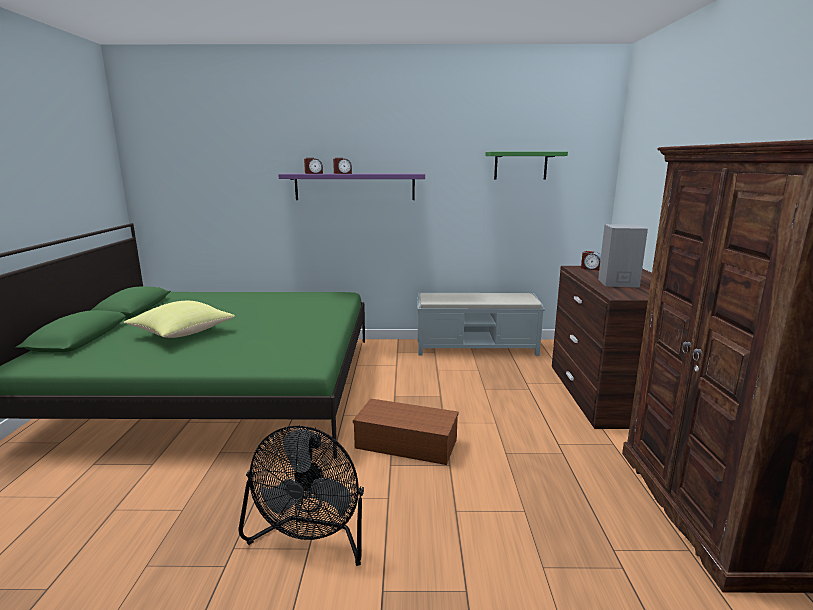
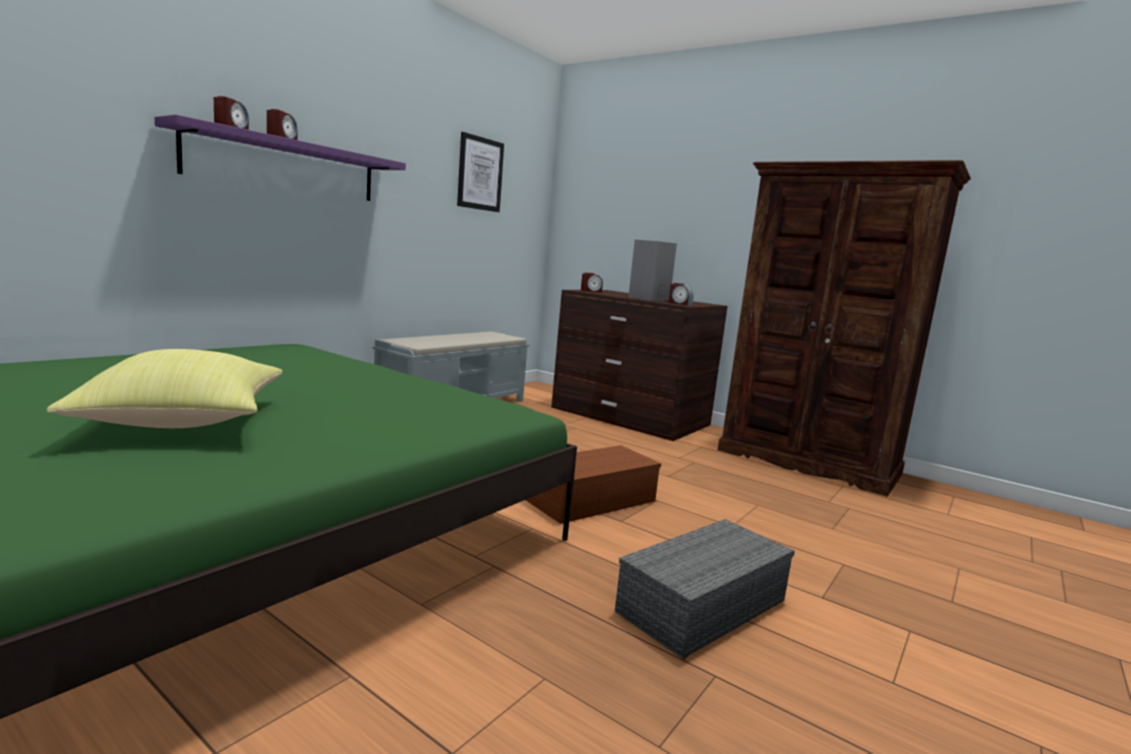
camera: 55 degrees left, 5 degrees down
(308, 535) = (702, 604): black fan -> grey storage box
(520, 165) = (480, 173): green shelf -> picture
(625, 293) = (679, 303): none -> alarm clock

